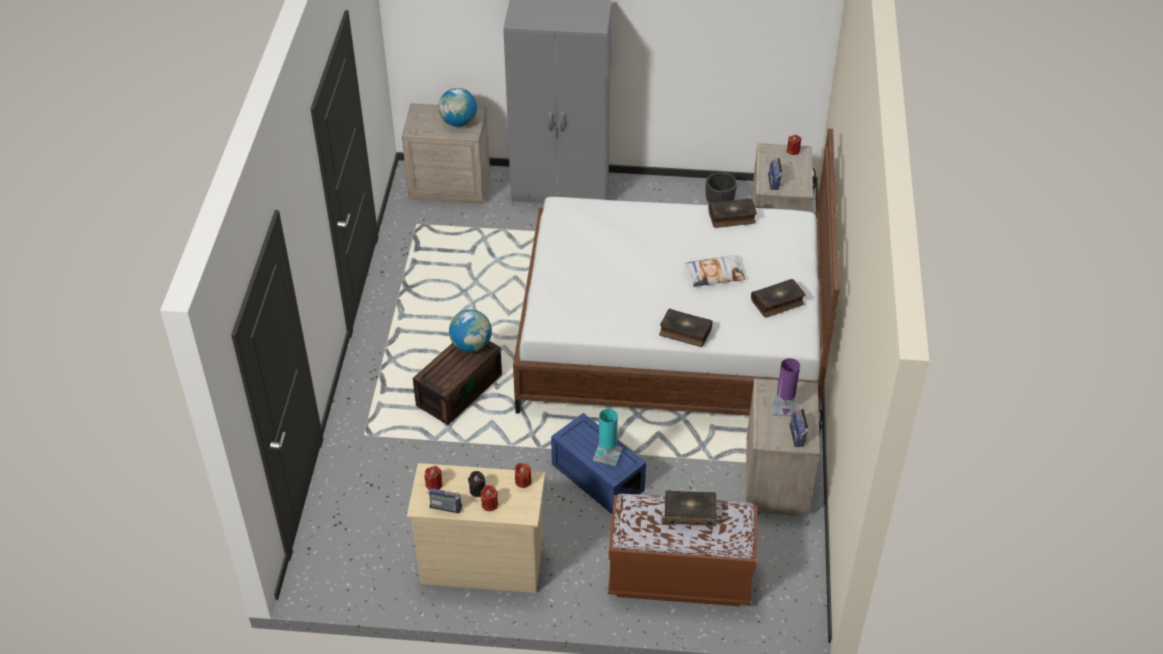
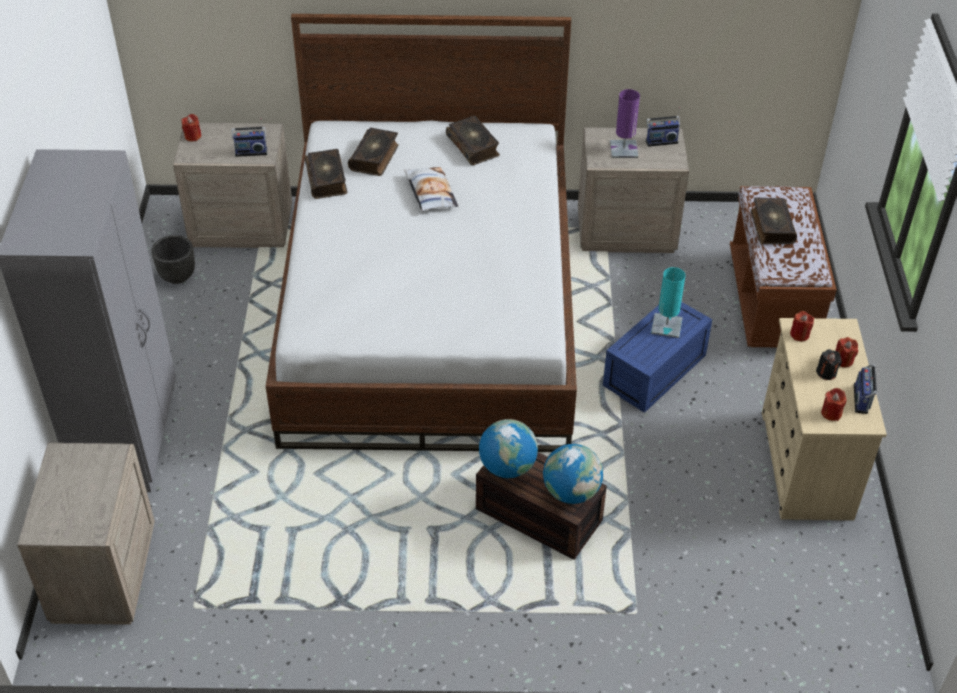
camera: 95 degrees left, 0 degrees up
(458, 122) = (83, 473): globe -> globe (571, 492)
(685, 332) = (532, 215): book -> book (375, 157)

